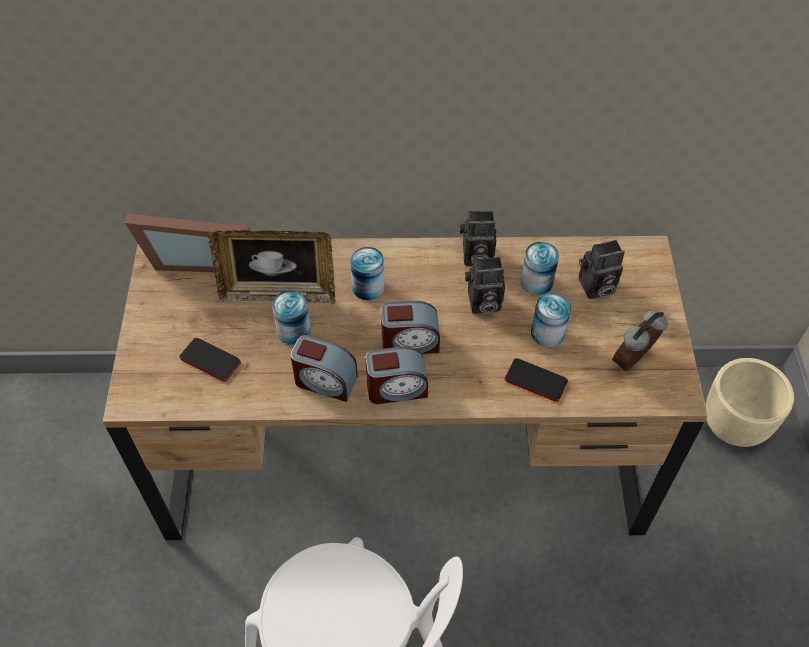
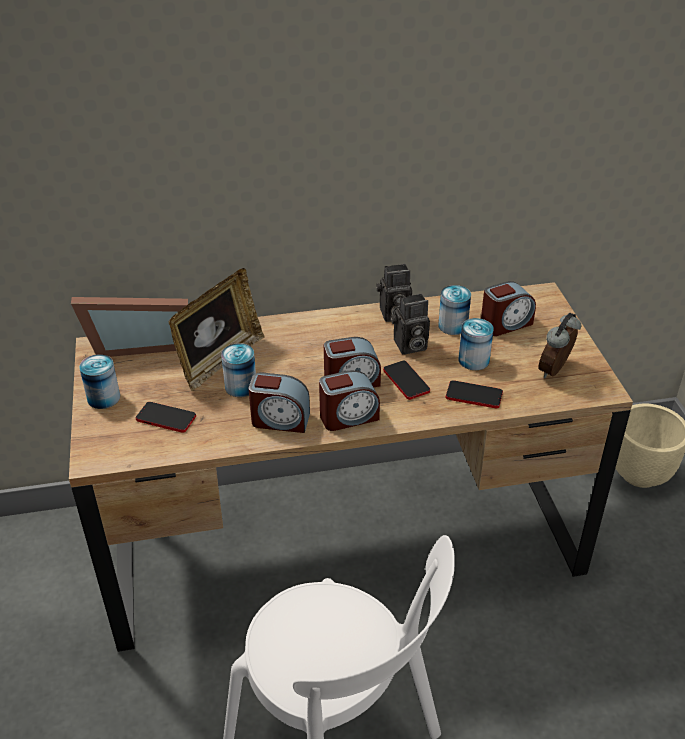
camera: 10 degrees left, 15 degrees down
(278, 293) = (219, 360): picture frame -> picture frame turned 45 degrees counterclockwise
(368, 287) = (302, 347): can -> can (103, 398)
(468, 350) = (406, 381): none -> phone
(595, 288) = (505, 324): camera -> alarm clock

